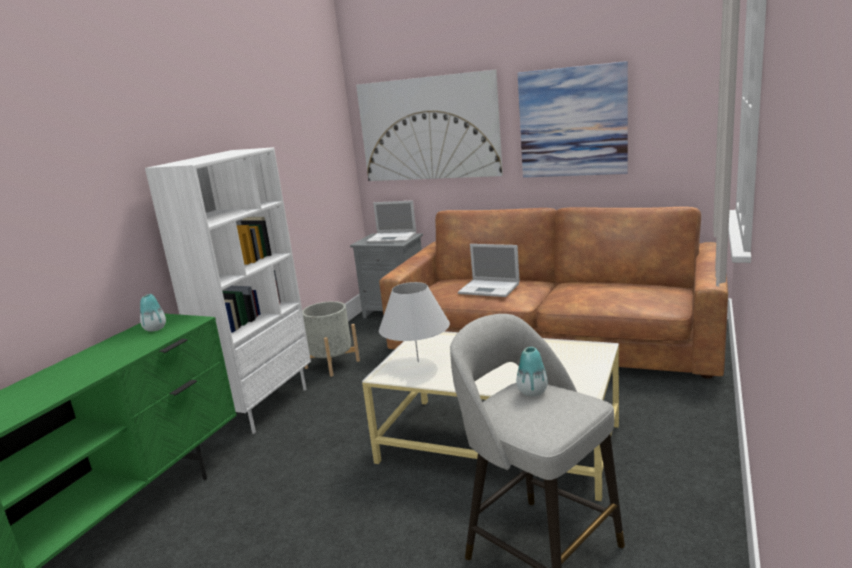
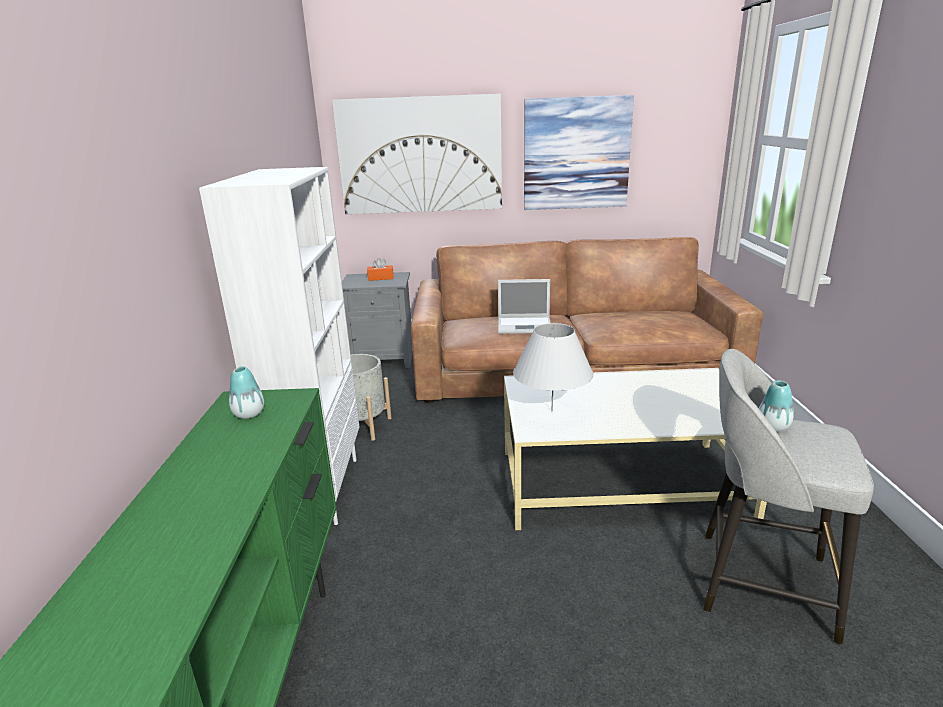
camera: 25 degrees left, 5 degrees up
(392, 238) = (381, 278): laptop -> orange tissue box

